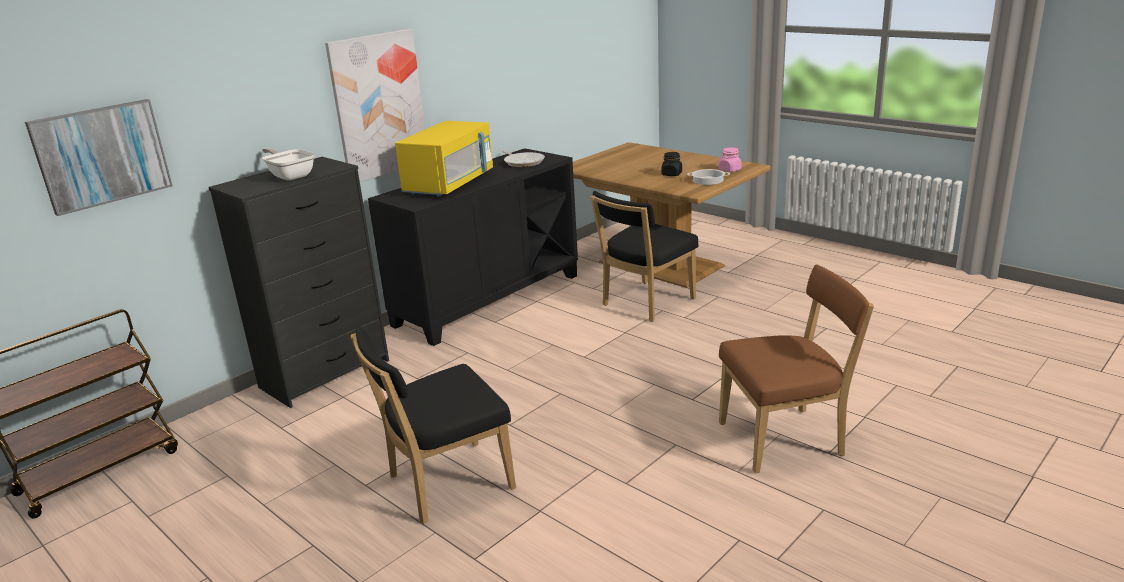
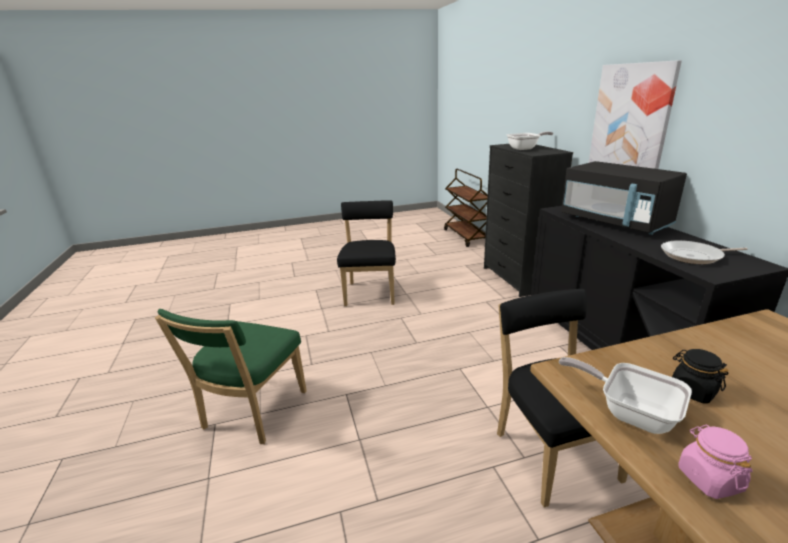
camera: 120 degrees right, 0 degrees up
(102, 155) = (506, 109): picture -> none
(450, 184) = (614, 222): yellow microwave -> black microwave
(708, 180) = (629, 412): cooking pot -> frying pan
(786, 439) = (252, 413): brown chair -> green chair

